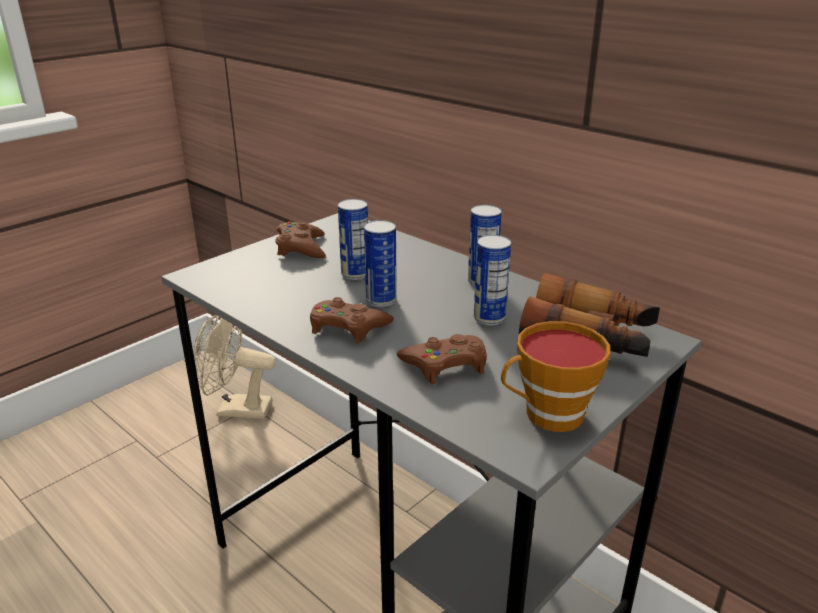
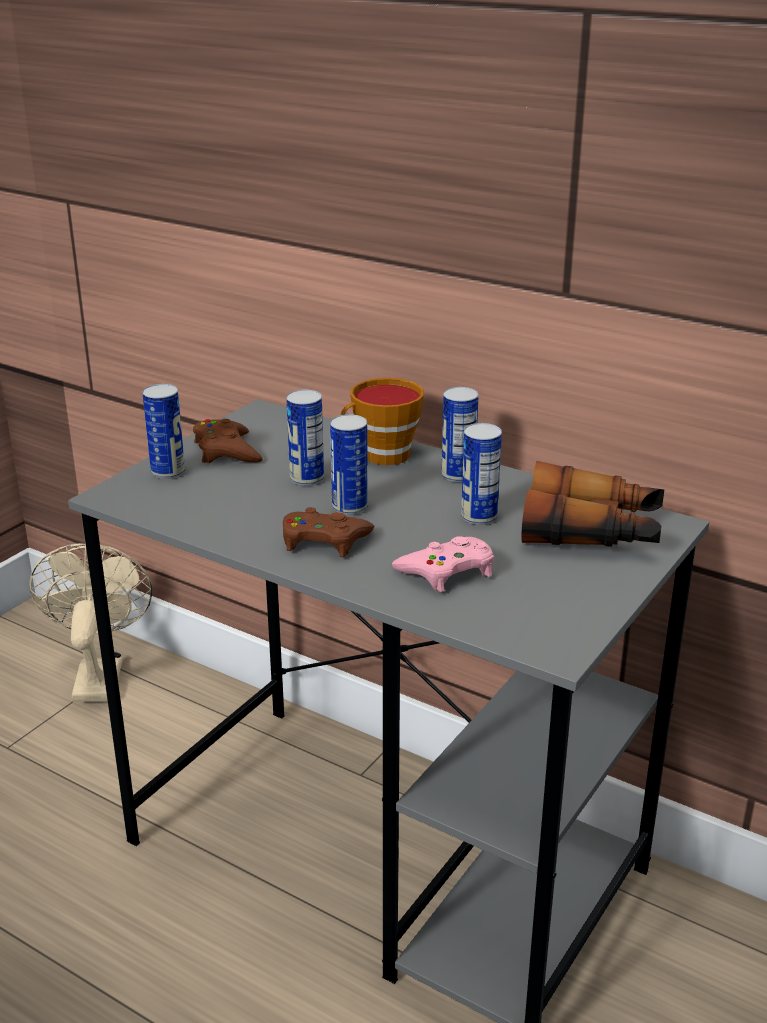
camera: 10 degrees left, 0 degrees up
(236, 409) = (98, 675): beige fan -> beige fan turned 90 degrees clockwise
(248, 260) = (168, 472): none -> can
(445, 364) = (447, 571): brown game controller -> pink game controller
(548, 416) = (569, 612): cup -> cup (381, 456)

